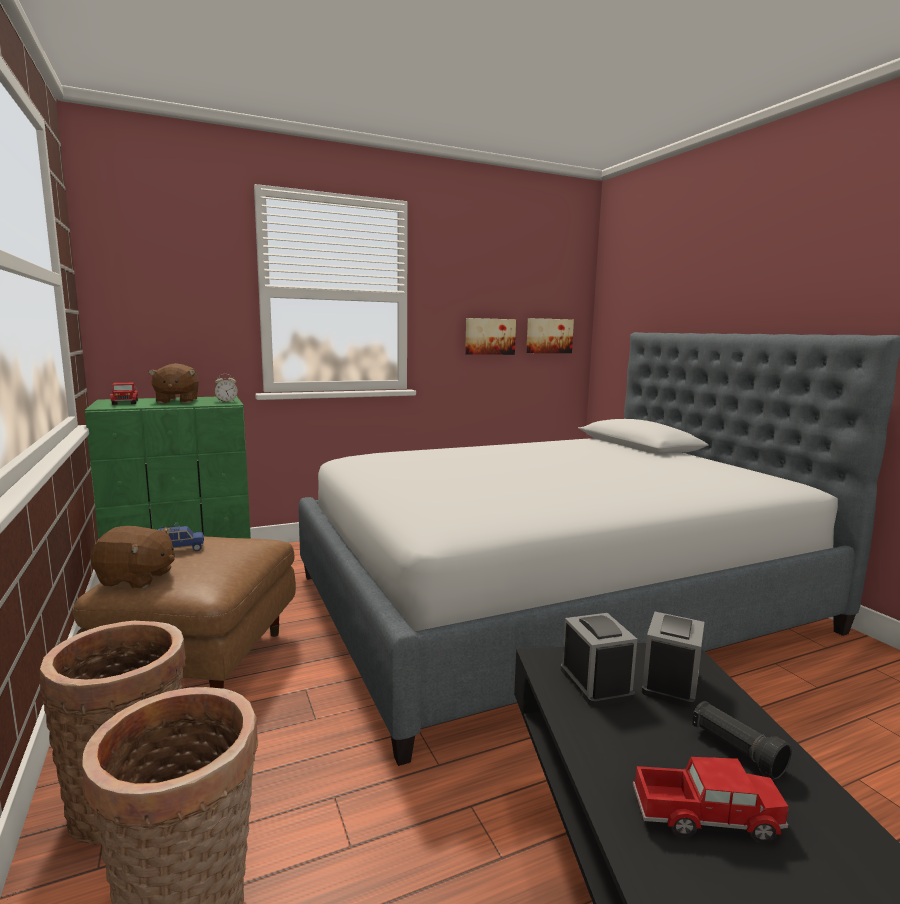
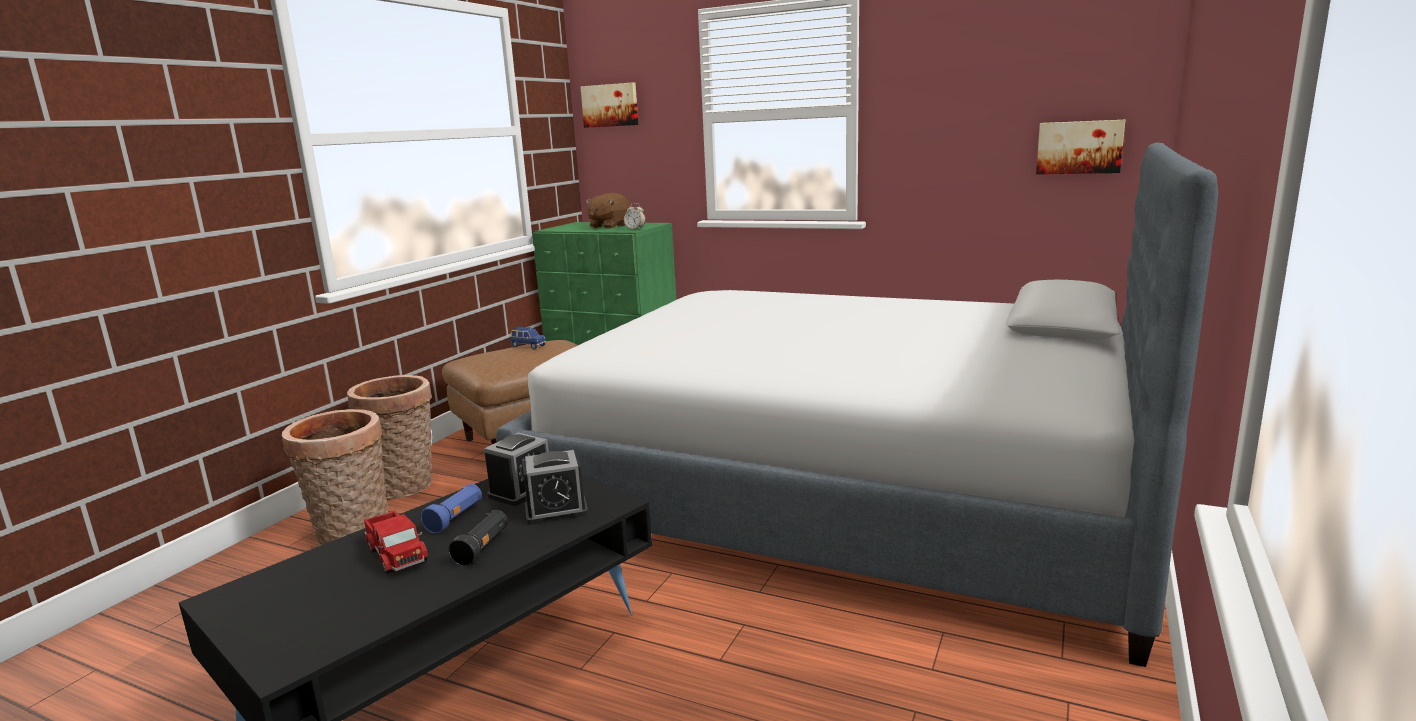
camera: 50 degrees right, 5 degrees up
(125, 402) = (578, 225): toy truck -> none
(136, 579) = (478, 357): brown plush toy -> none
(489, 336) = (974, 152): picture -> picture (610, 105)
(632, 743) = (455, 518): none -> blue flashlight

